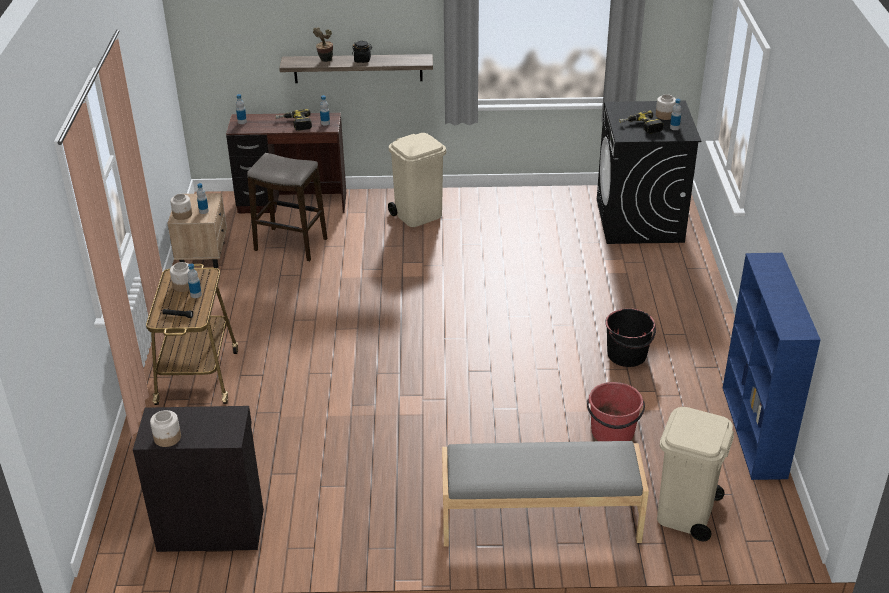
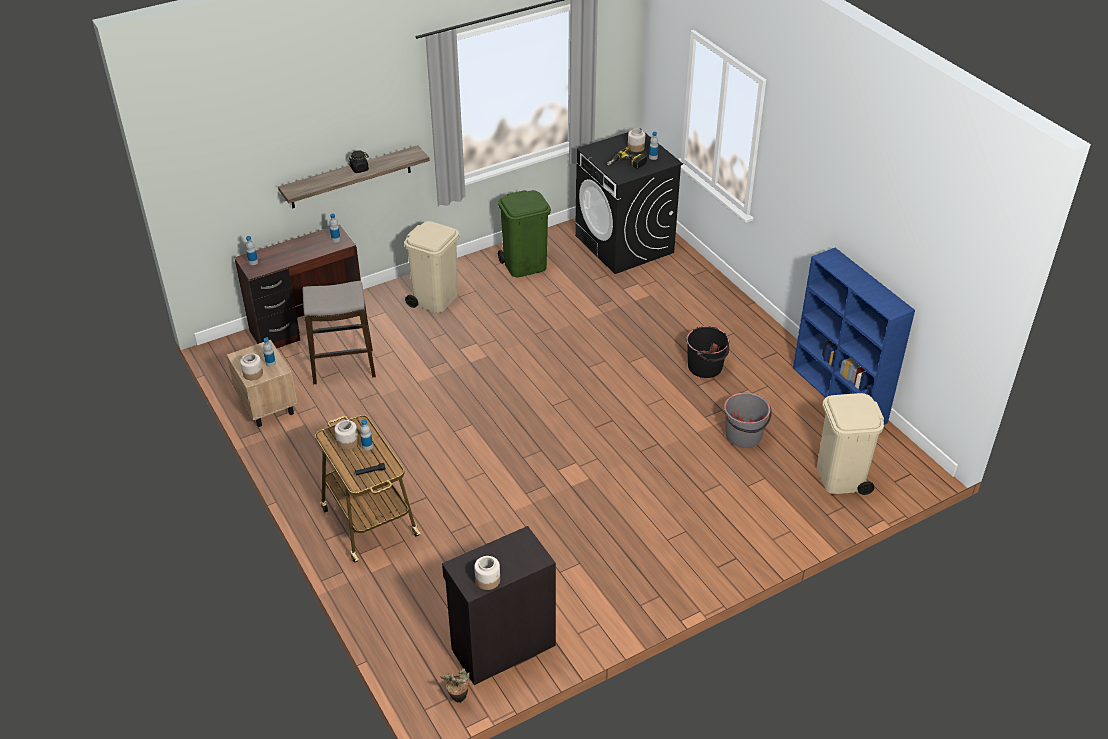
camera: 30 degrees left, 5 degrees up
(294, 124) = (307, 249): power drill -> none
(325, 60) = (324, 179): potted plant -> potted plant (458, 698)
(525, 211) = (525, 265): none -> green trash can
(540, 520) = (747, 527): grey bench -> none
(612, 432) = (744, 435): red bucket -> grey bucket

